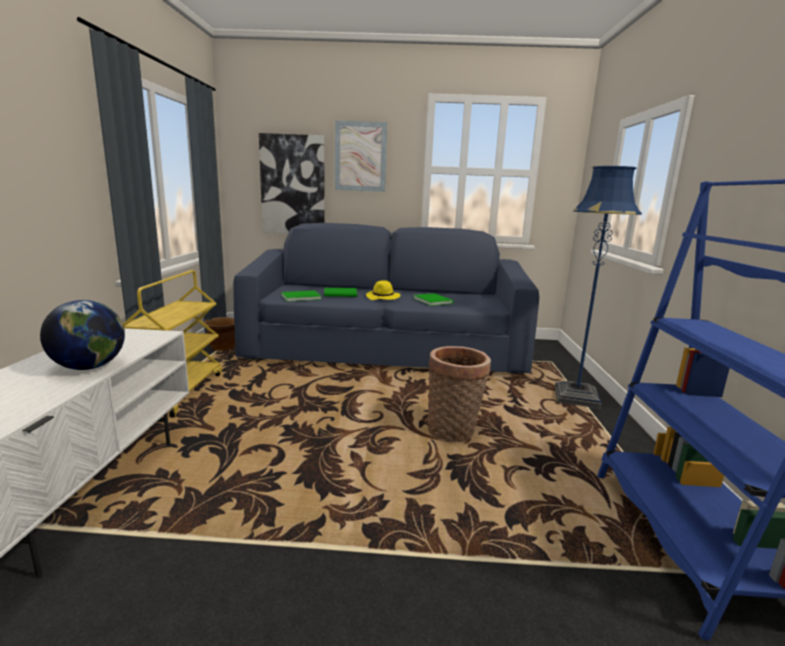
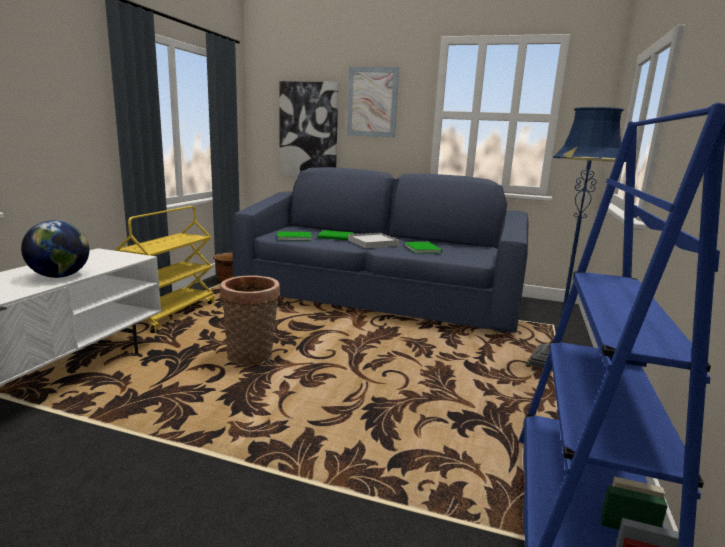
camera: 15 degrees right, 0 degrees up
(383, 298) = (373, 243): yellow hat -> white tray
(453, 432) = (394, 378): basket -> basket (251, 357)

